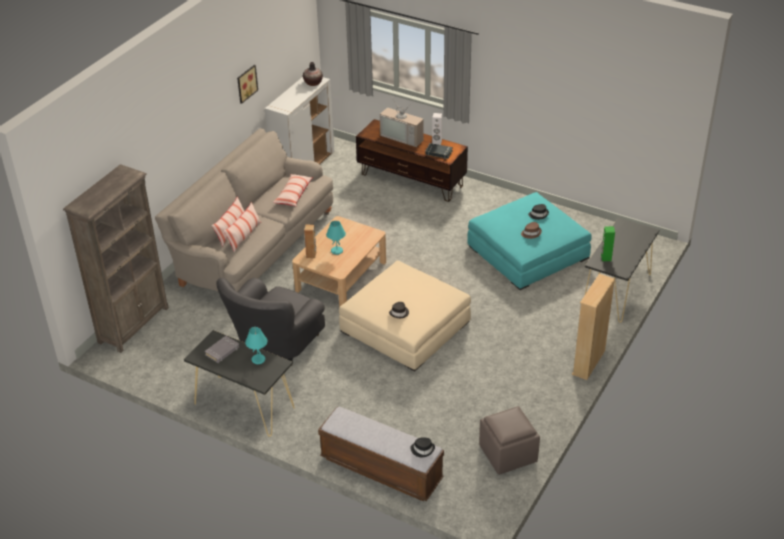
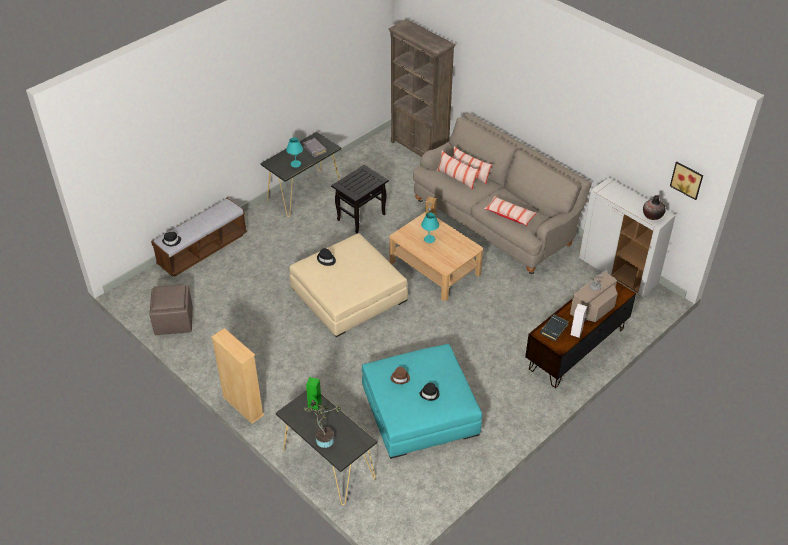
camera: 105 degrees right, 5 degrees up
(246, 83) = (596, 133): picture -> picture (687, 179)
(275, 346) = (361, 217): grey armchair -> black side table
(635, 245) = (323, 438): none -> potted plant

